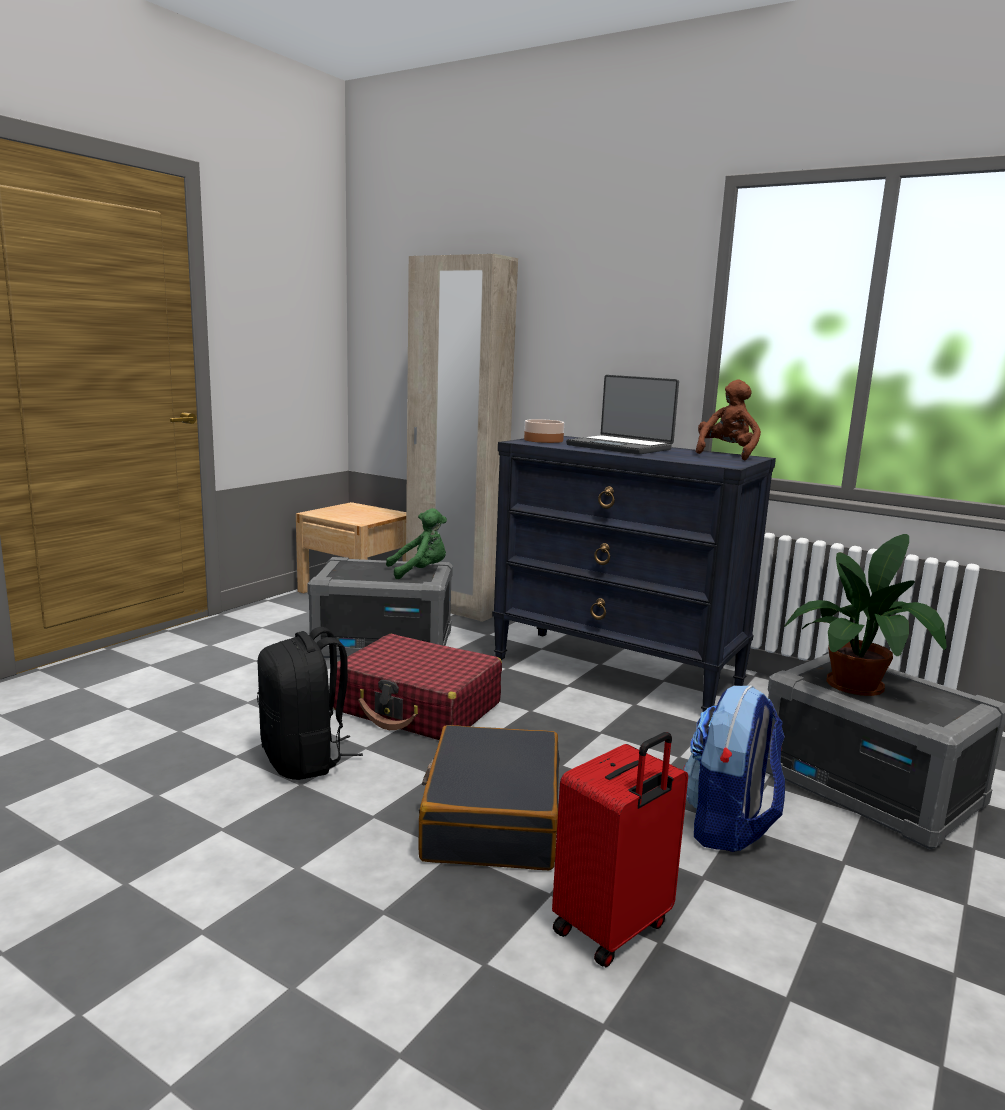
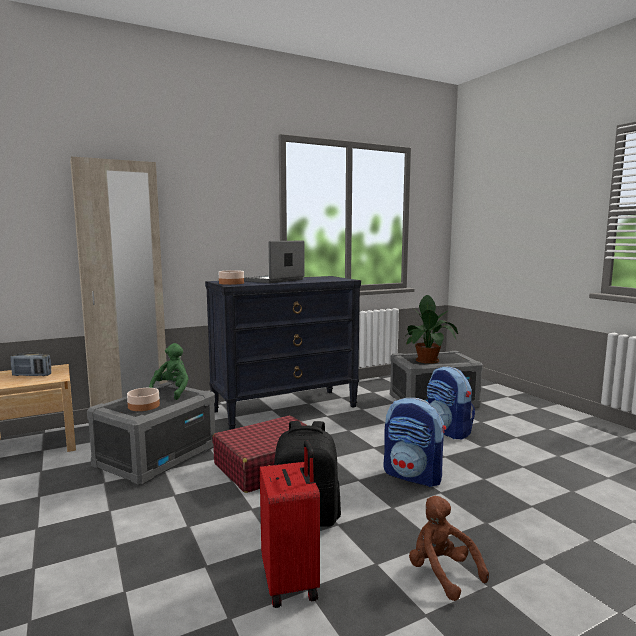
camera: 60 degrees left, 5 degrees down
(360, 513) = (32, 375): none -> radio
(361, 573) = (143, 406): none -> bowl
(491, 818) = (413, 476): black suitcase -> backpack
(613, 929) = (512, 472): red suitcase -> red suitcase (291, 581)
(620, 447) = (275, 280): laptop -> laptop turned 150 degrees clockwise
(726, 454) = (316, 277): brown plush toy -> brown plush toy (442, 573)

